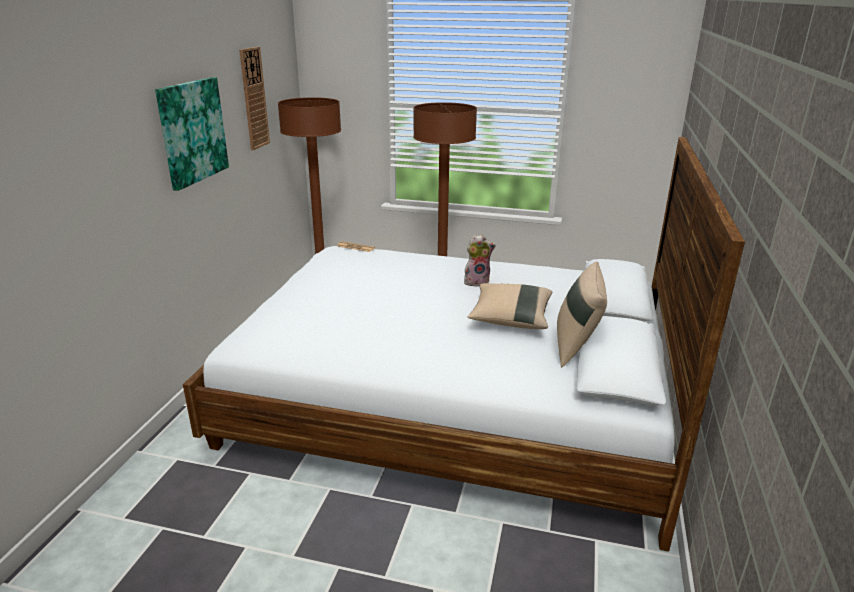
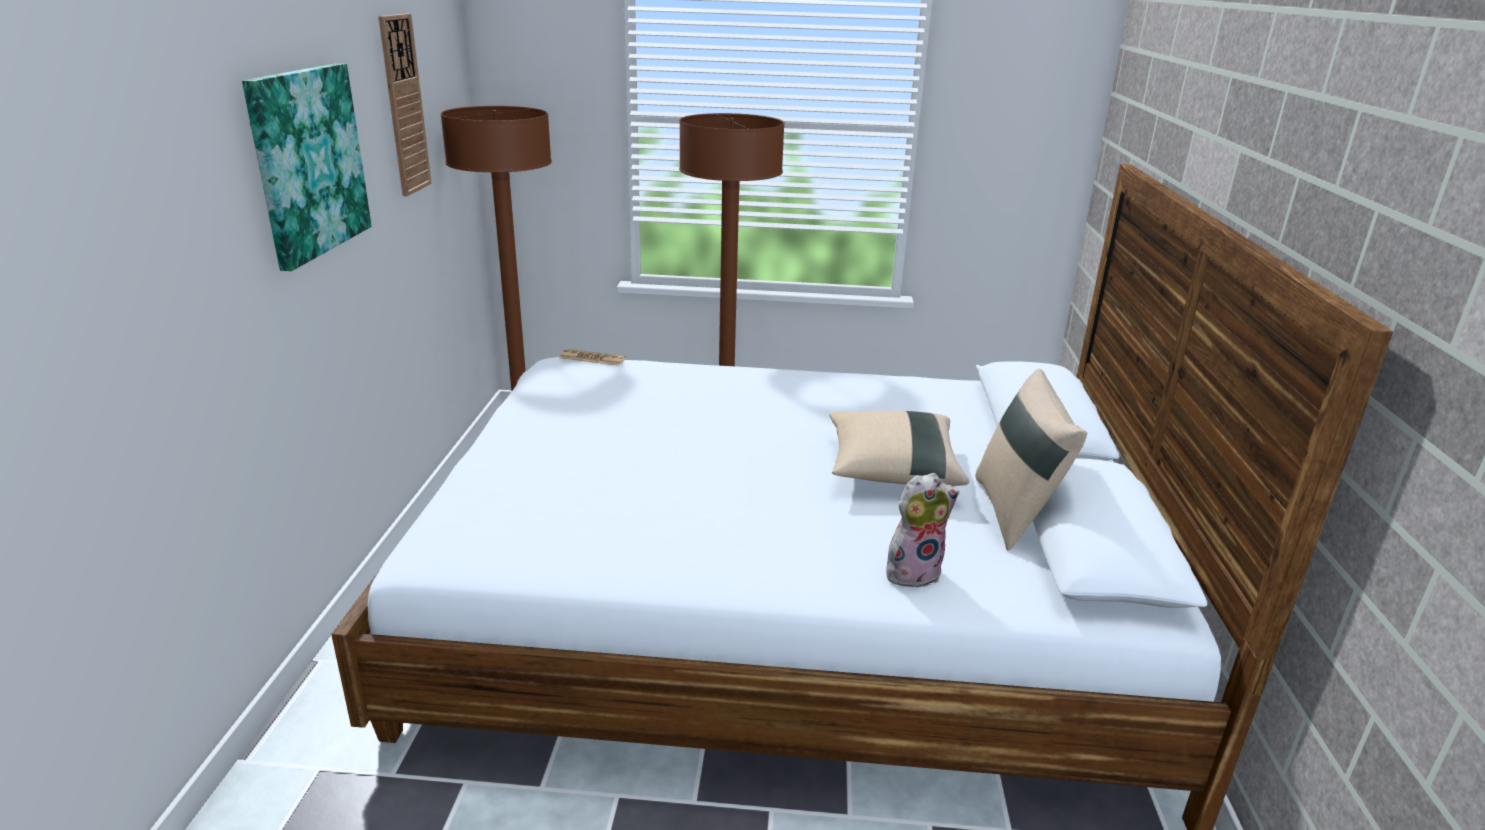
camera: 10 degrees left, 0 degrees up
(477, 282) = (814, 408): plush toy -> plush toy (913, 571)

